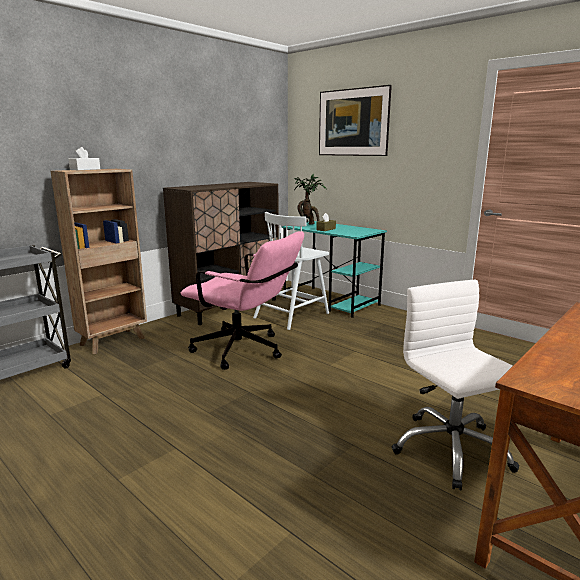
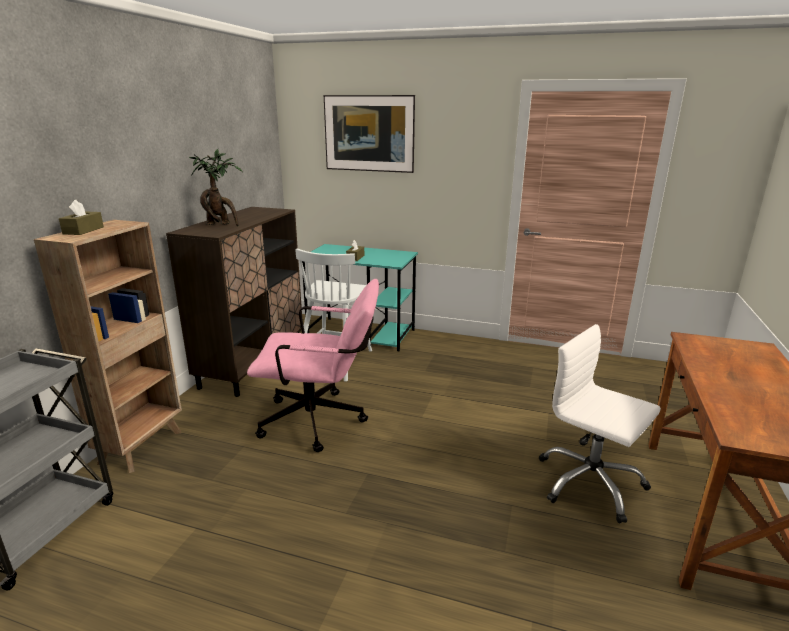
camera: 25 degrees left, 5 degrees up
(85, 169) = (83, 230): white tissue box -> brown tissue box
(308, 224) = (327, 251): potted plant -> potted plant (221, 224)

